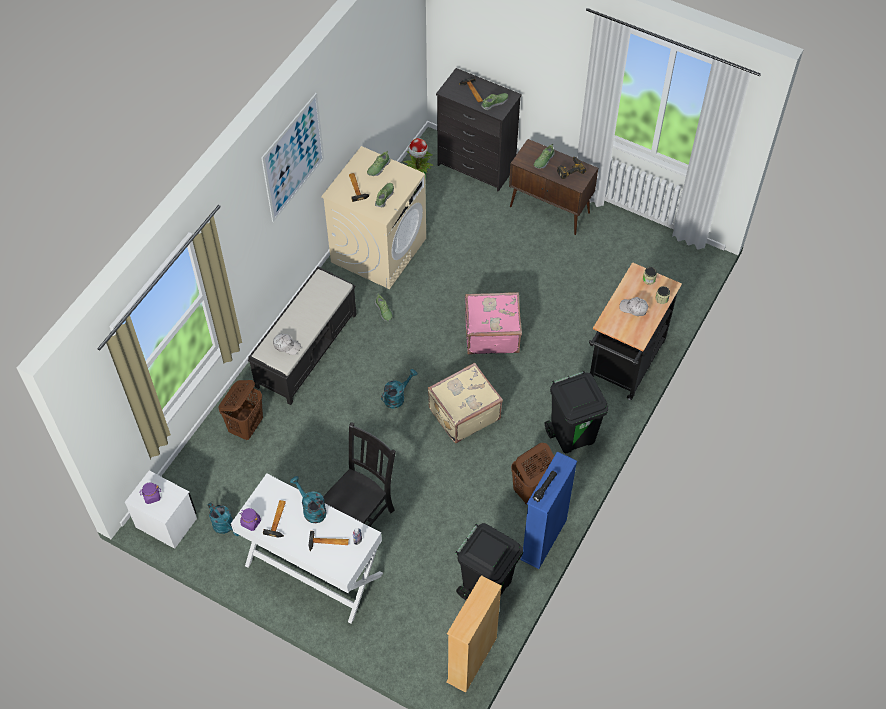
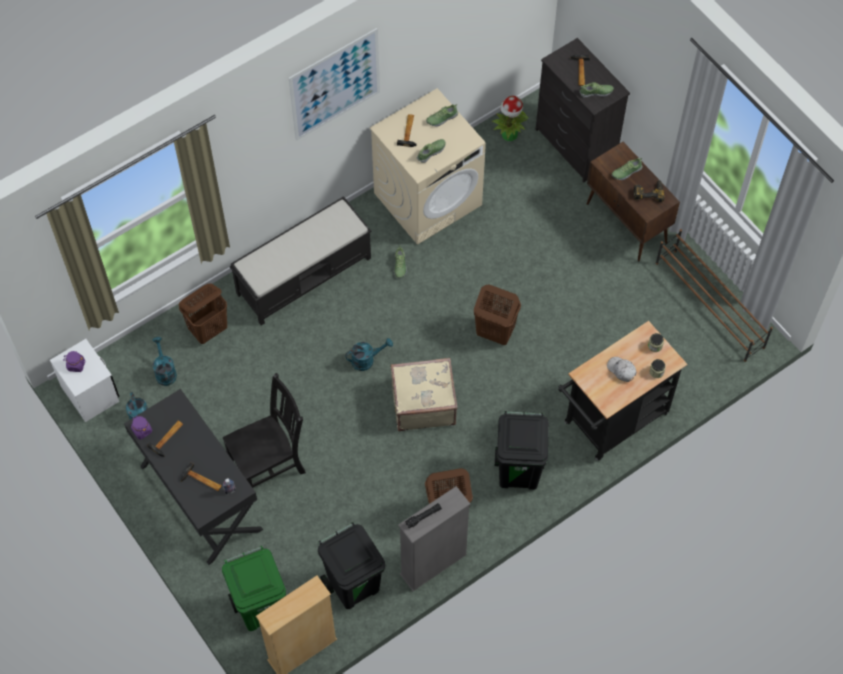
camera: 25 degrees right, 5 degrees up
(286, 346) = (272, 267): white cap -> none
(311, 509) = (203, 441): turquoise watering can -> turquoise watering can (164, 371)
(313, 570) = (200, 498): white desk -> black desk
(417, 640) = (261, 608): none -> green trash can
(491, 333) = (494, 332): pink suitcase -> brown laundry basket
(544, 539) = (433, 564): blue bookcase -> grey bookcase
(649, 247) = (709, 305): none -> brown shoe rack

